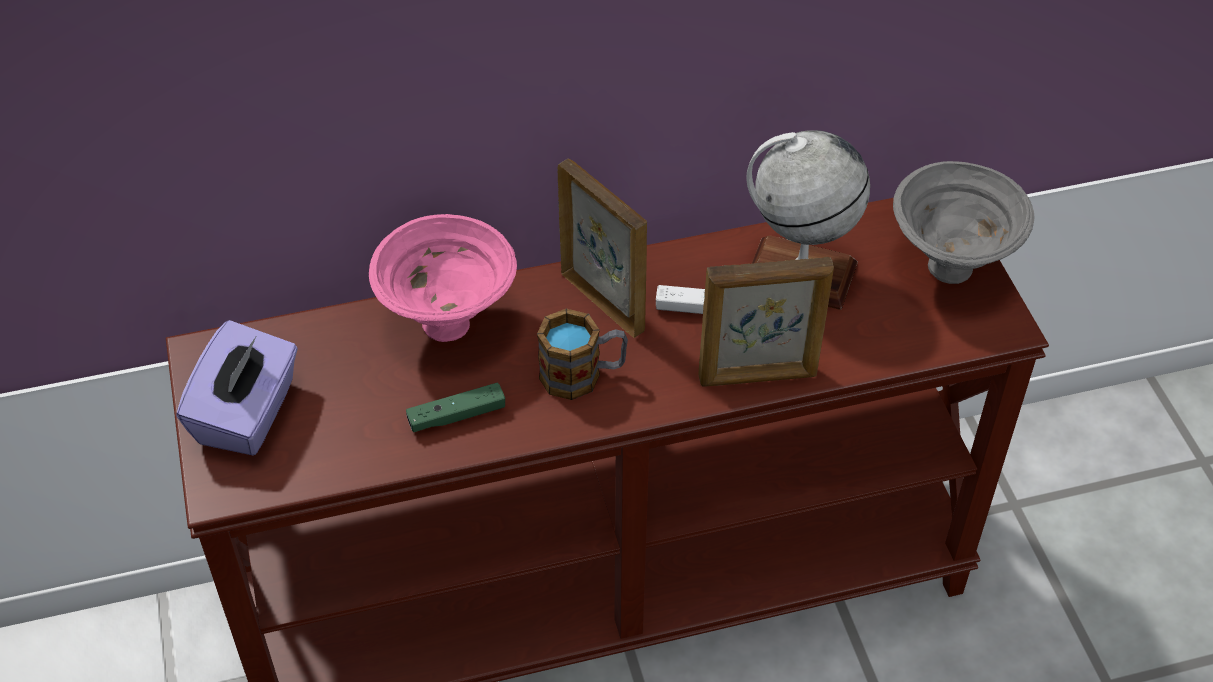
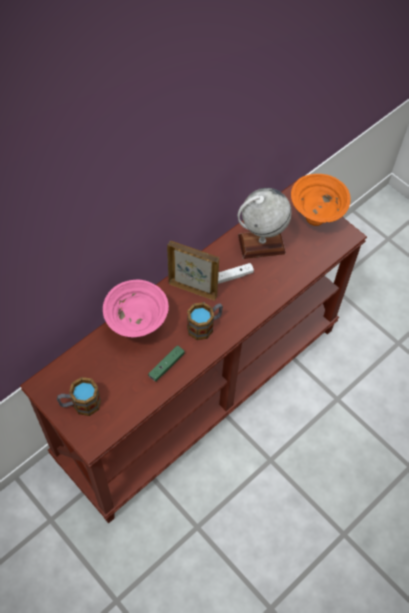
camera: 30 degrees left, 10 degrees up
(248, 414) = (80, 404): purple tissue box -> mug
(758, 377) = (271, 297): picture frame -> none
(950, 271) = (316, 219): grey bowl -> orange bowl

